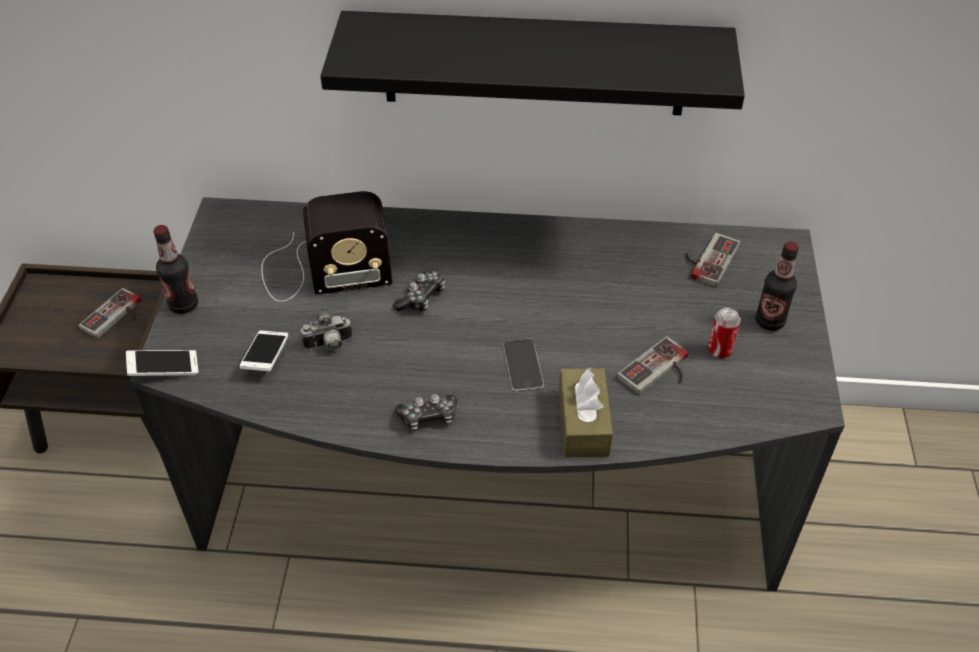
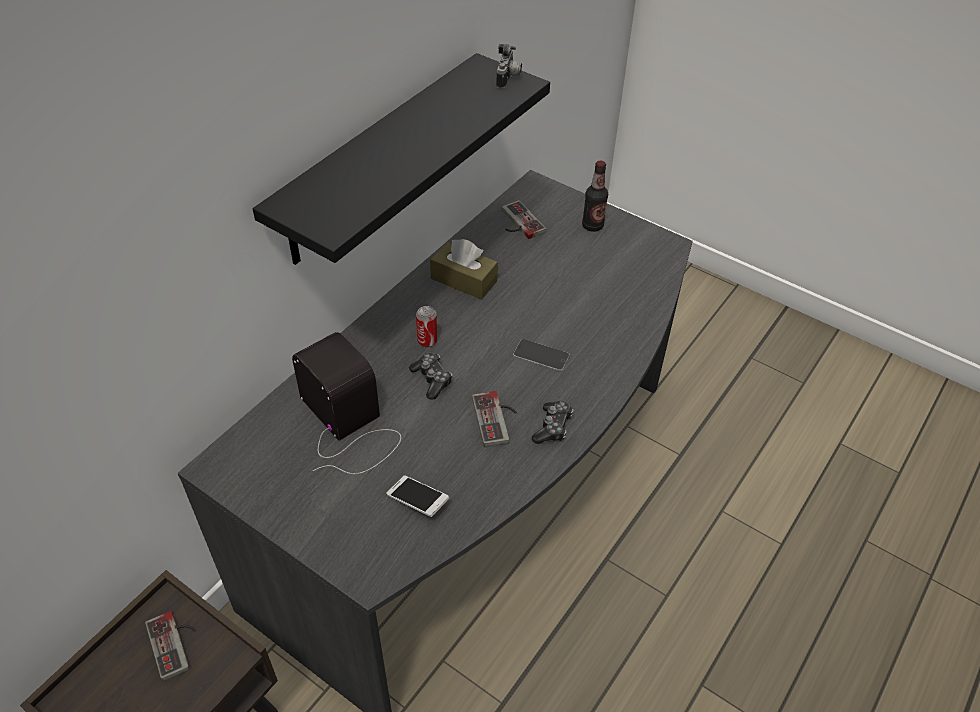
camera: 60 degrees left, 0 degrees up
(164, 370) = (376, 579): phone -> none
(184, 305) = (308, 537): bottle -> none
(322, 270) = (349, 426): radio -> radio turned 60 degrees counterclockwise
(329, 345) = (437, 455): camera -> camera (508, 79)
(583, 423) = (614, 349): brown tissue box -> brown tissue box (463, 280)
(659, 372) = (597, 294): game controller -> game controller (497, 419)
(719, 350) = (599, 258): can -> can (427, 341)

